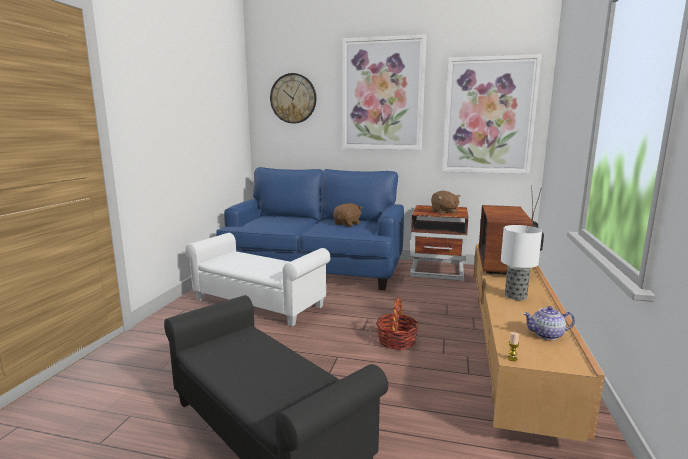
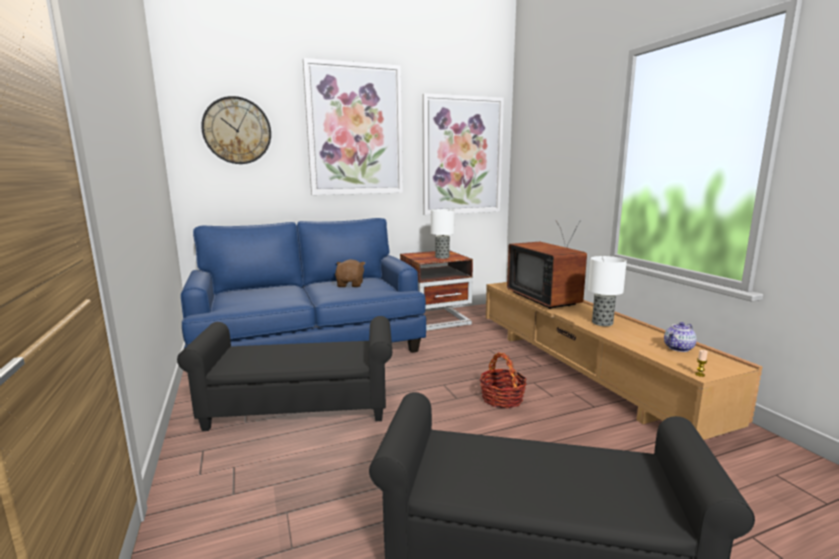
camera: 35 degrees left, 0 degrees up
(259, 303) = (299, 407): white ottoman -> black ottoman
(444, 212) = (442, 257): brown plush toy -> table lamp

